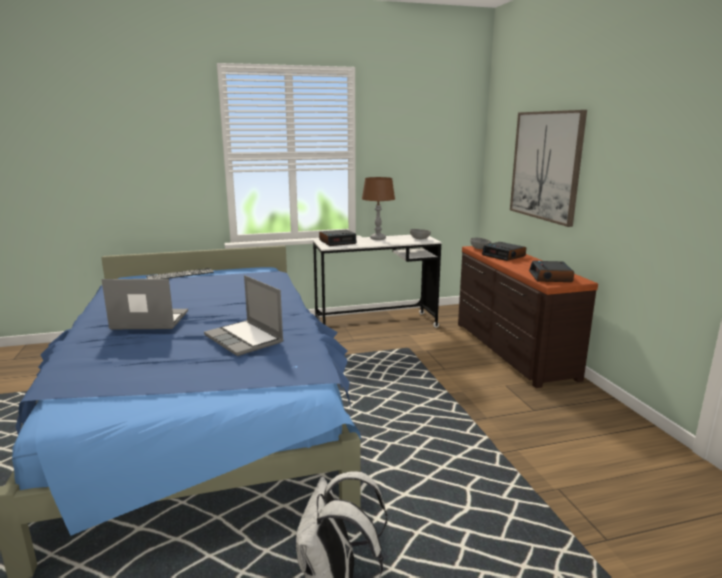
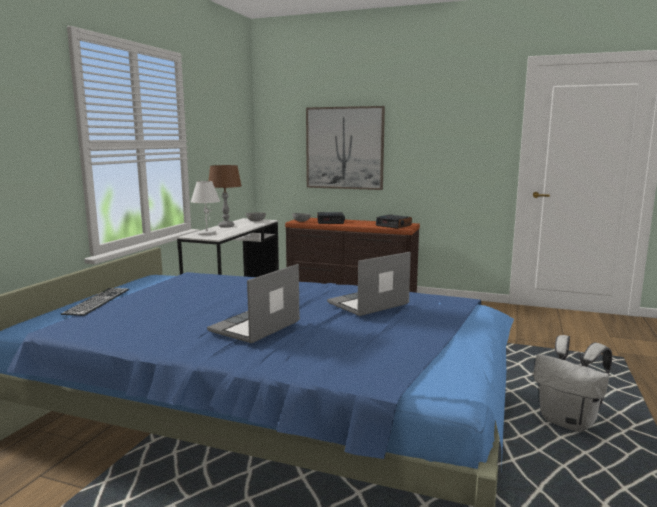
camera: 55 degrees left, 5 degrees down
(245, 339) = (368, 304): laptop -> laptop turned 150 degrees clockwise
(338, 242) = (206, 234): alarm clock -> white table lamp

